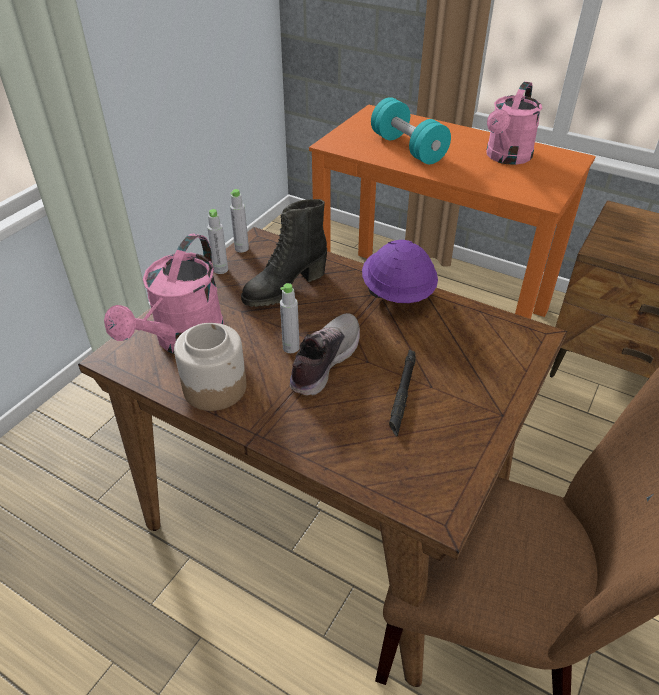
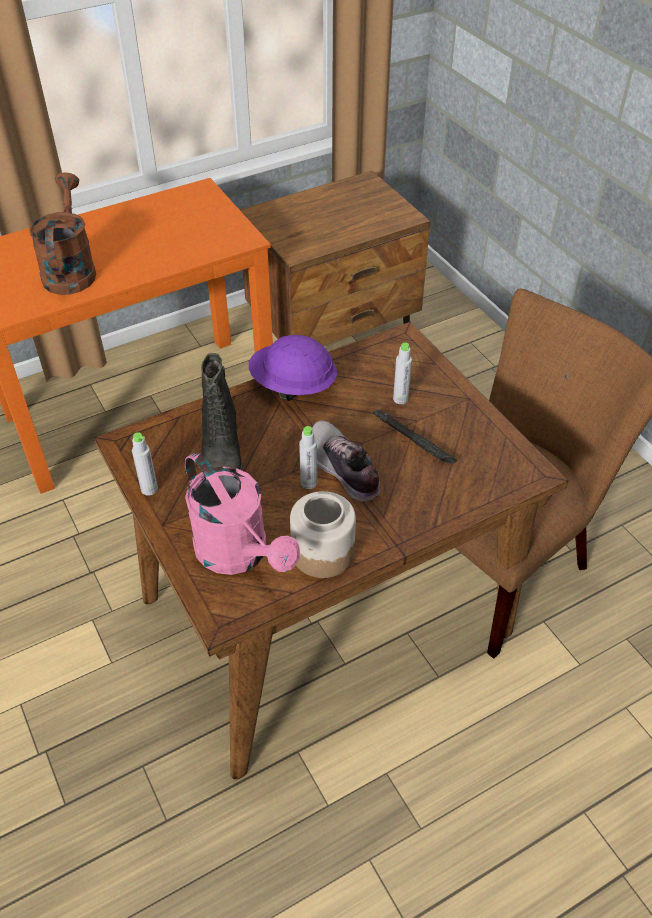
camera: 60 degrees left, 5 degrees up
(241, 248) = (127, 460): grey bottle -> grey bottle (400, 399)
(408, 148) = (70, 270): turquoise dumbbell -> brown watering can
(506, 158) = (158, 223): pink watering can -> none

